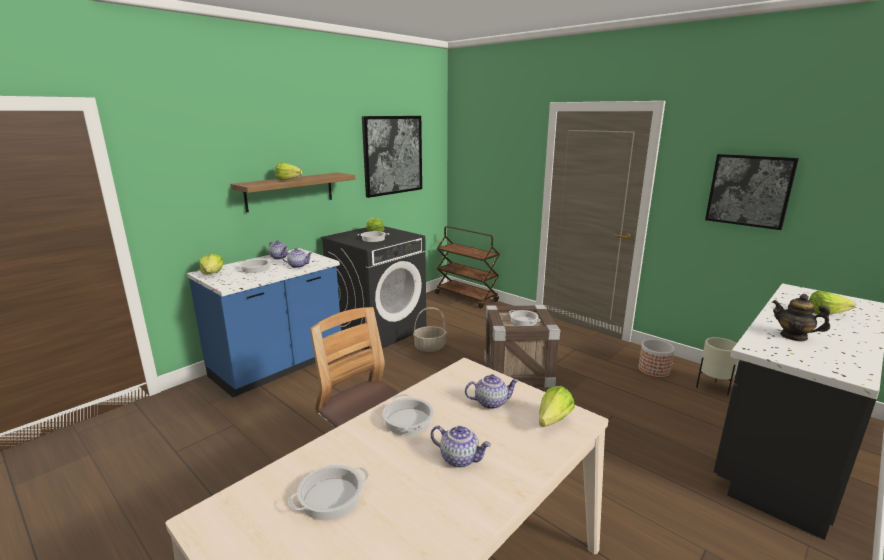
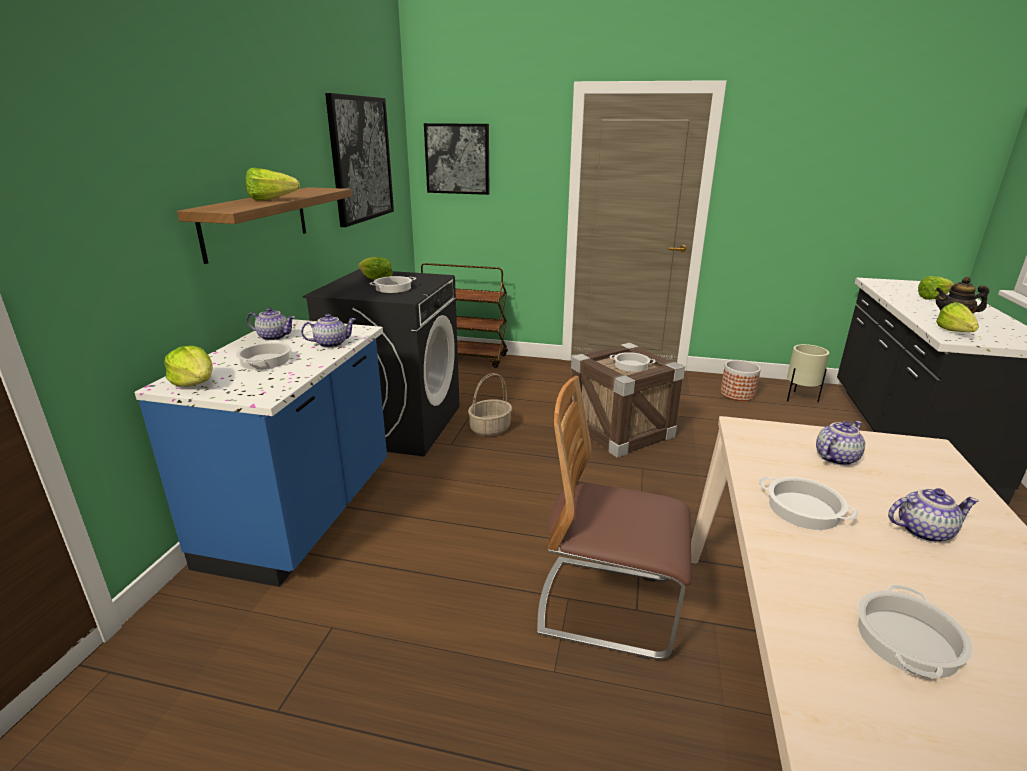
camera: 30 degrees left, 5 degrees up
(550, 423) = (917, 460): lettuce -> lettuce (956, 333)
(749, 190) = (818, 183): picture -> picture (457, 159)

